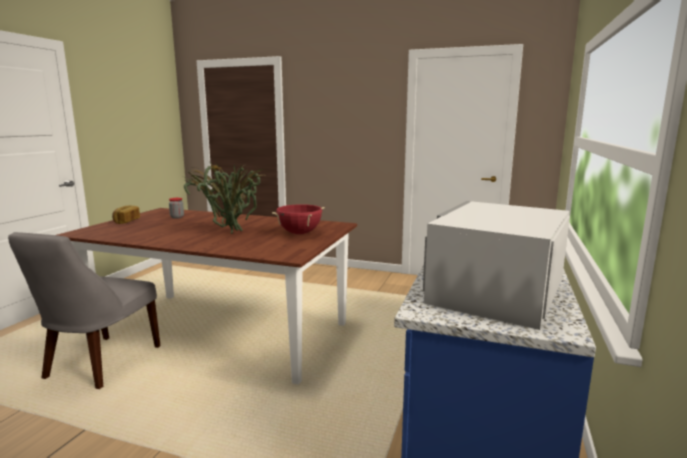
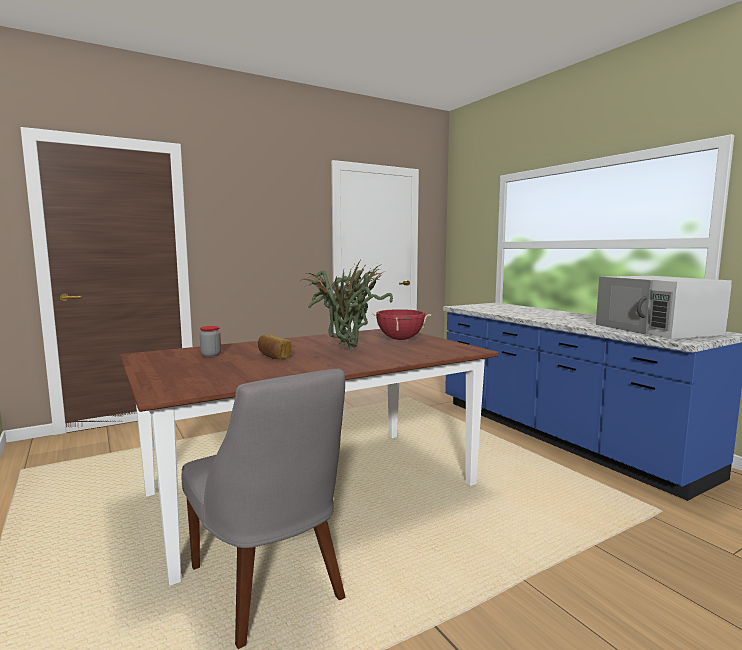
camera: 50 degrees left, 5 degrees down
(126, 221) = (163, 371): bread -> bread (273, 356)

